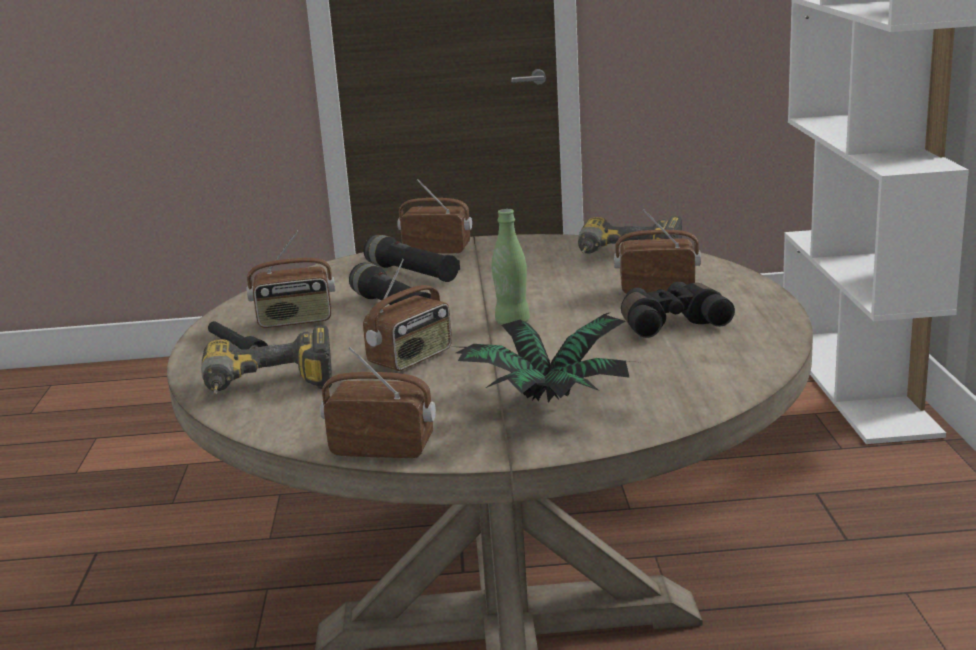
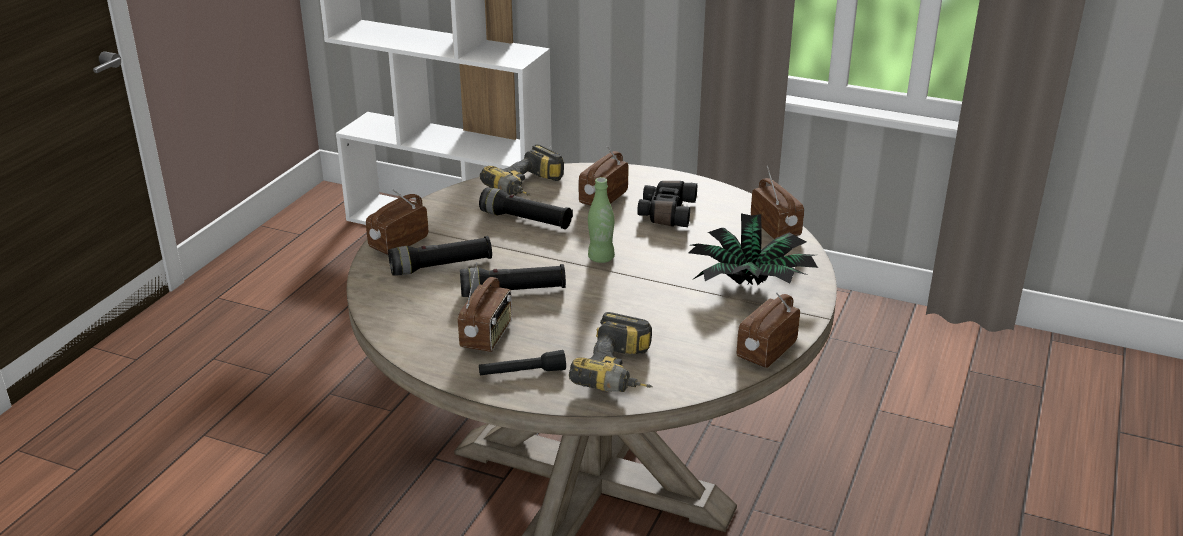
camera: 65 degrees left, 10 degrees up
(411, 359) = (626, 308): radio -> radio (776, 228)
(553, 275) = (525, 220): none -> black flashlight

